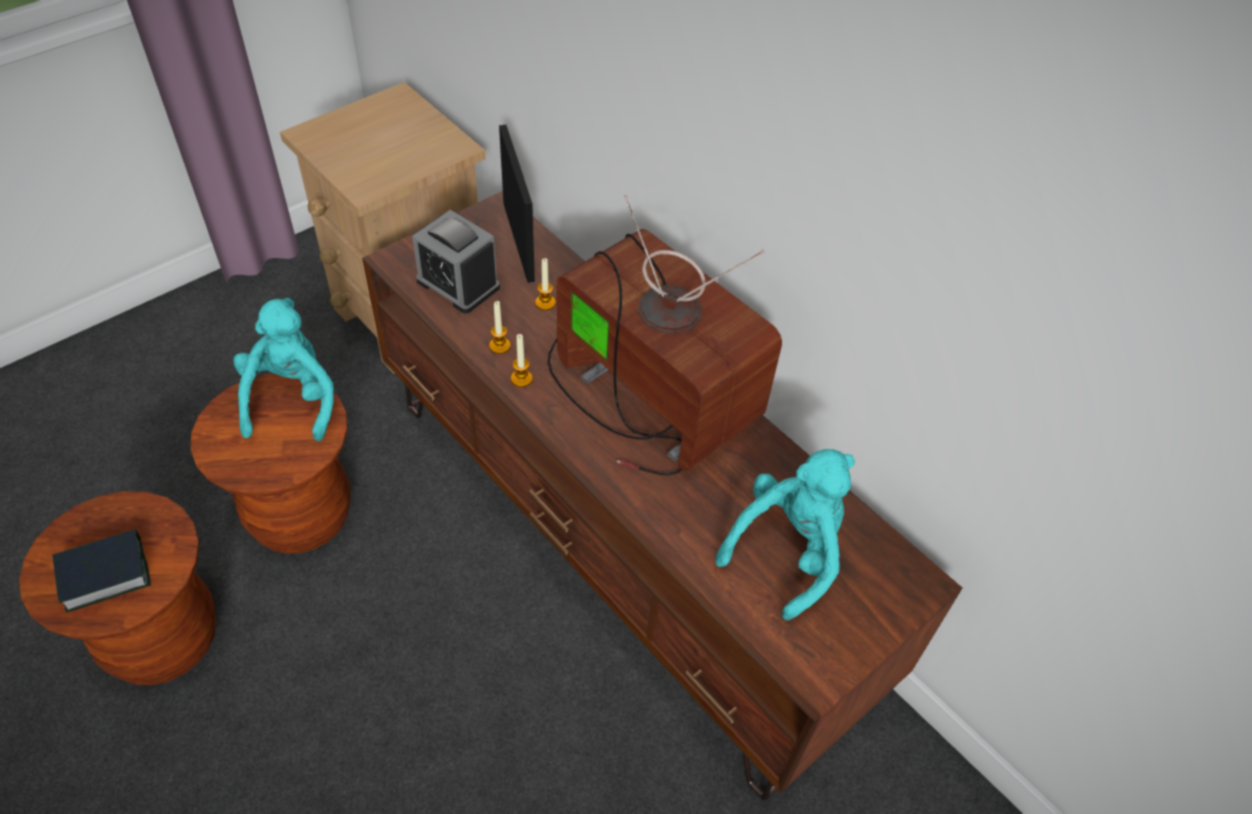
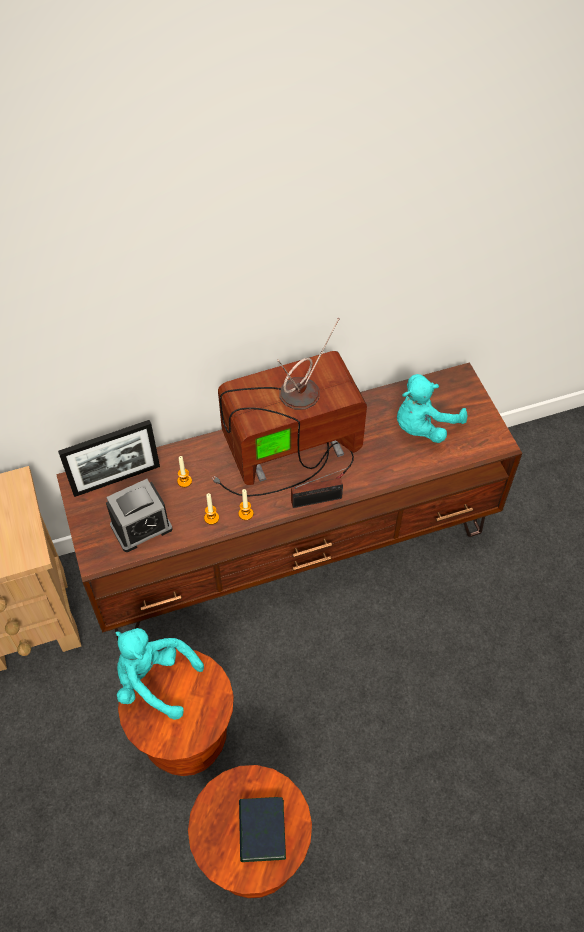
camera: 65 degrees left, 5 degrees up
(518, 241) = (116, 479): picture frame -> picture frame turned 150 degrees clockwise
(581, 454) = (319, 499): none -> radio
(787, 551) = (423, 425): turquoise plush toy -> turquoise plush toy turned 105 degrees counterclockwise

